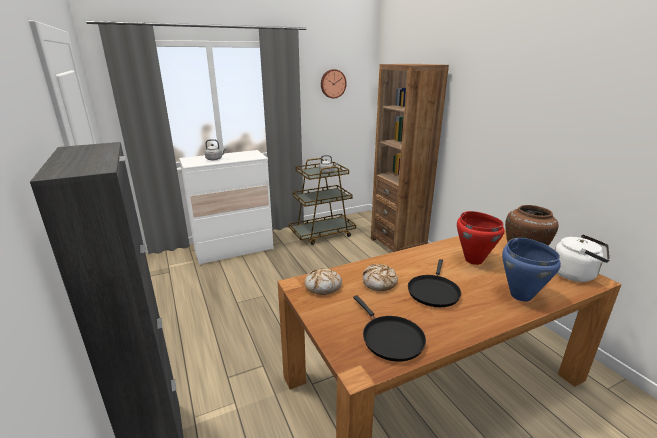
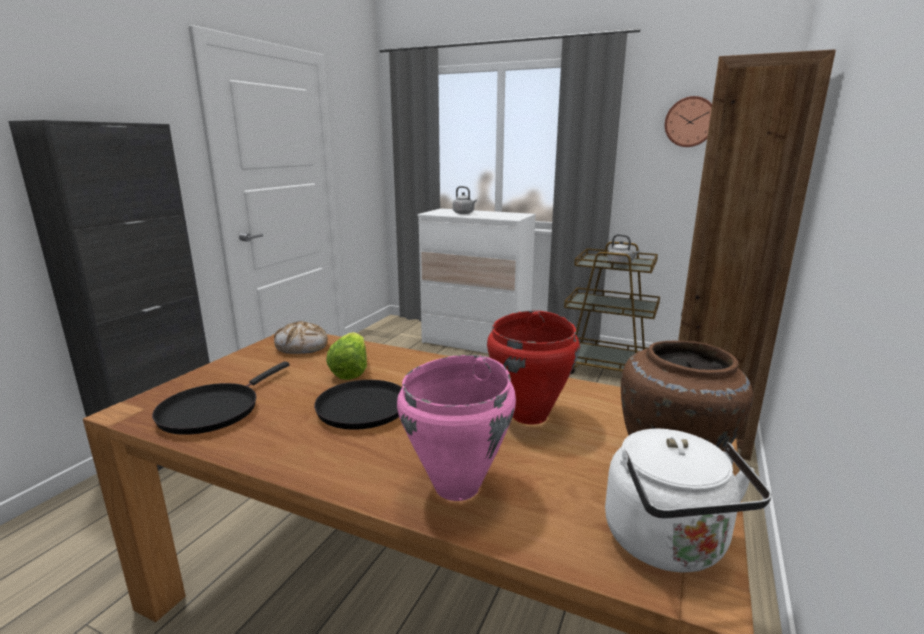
camera: 50 degrees right, 5 degrees down
(379, 282) = (350, 370): bread -> lettuce
(521, 295) = (458, 486): blue cooking pot -> pink cooking pot

